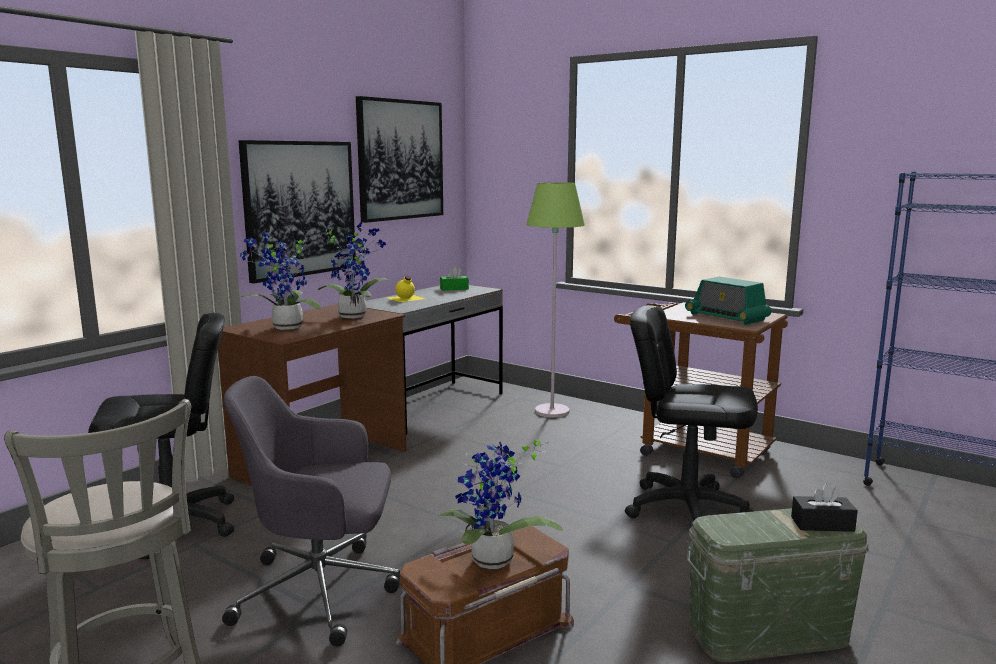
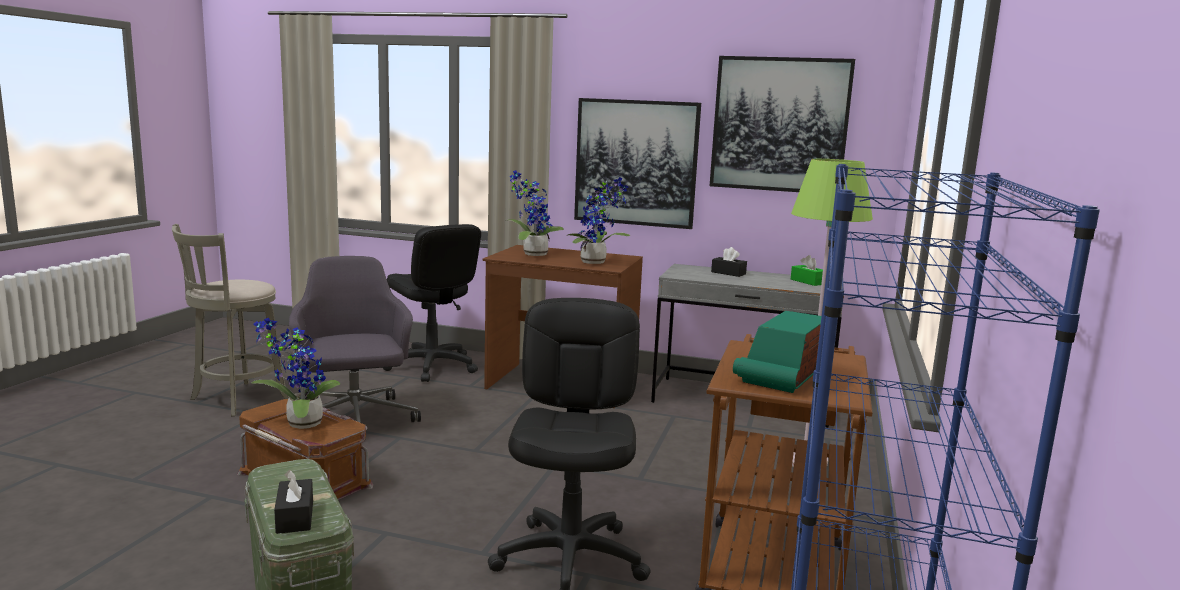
camera: 70 degrees right, 0 degrees up
(405, 298) = (728, 273): yellow bottle -> black tissue box

